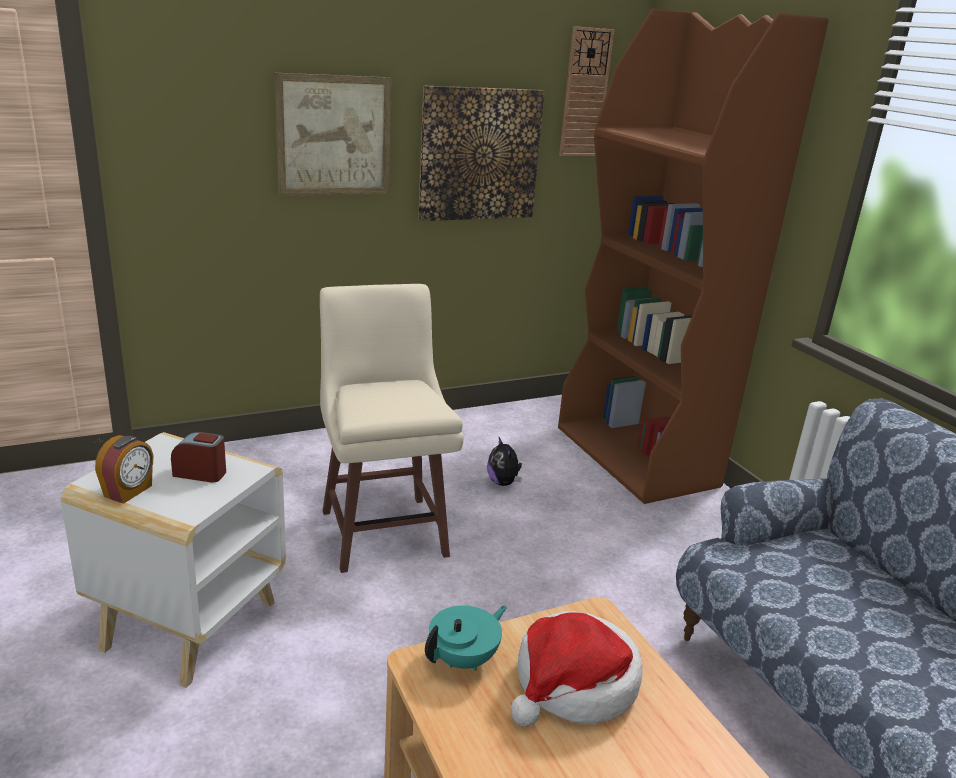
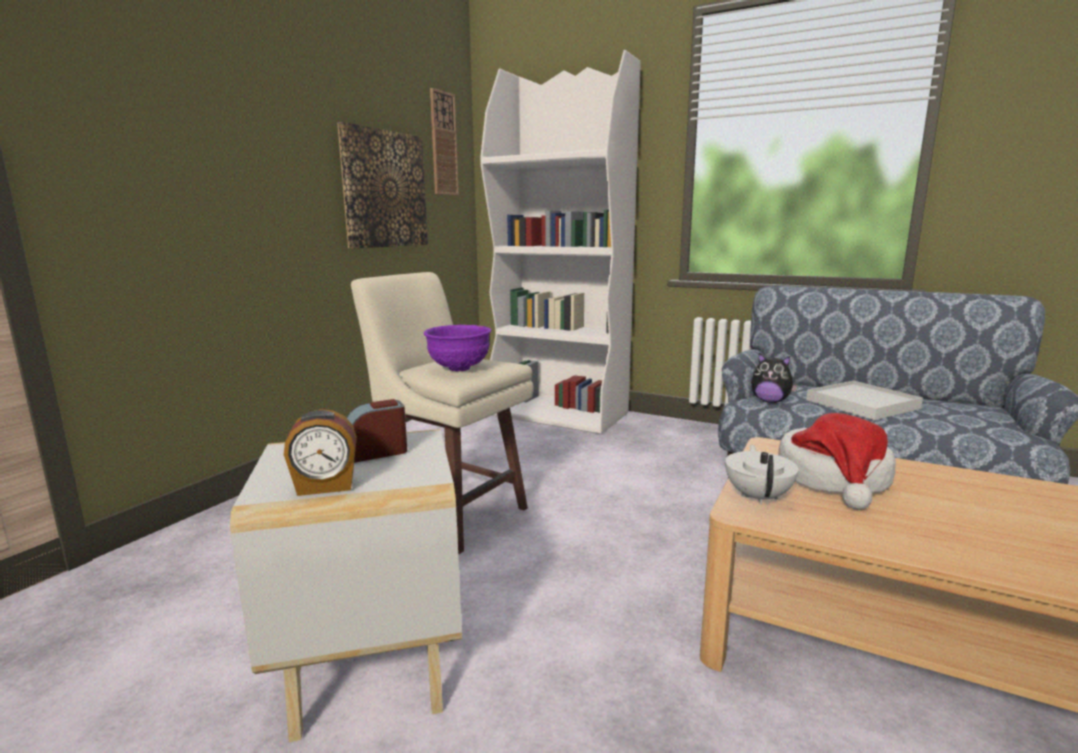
camera: 35 degrees left, 10 degrees down
(129, 491) = (325, 486): alarm clock -> alarm clock turned 90 degrees clockwise
(334, 136) = (270, 163): picture -> none
(382, 402) = (458, 369): none -> purple bowl
(464, 659) = (758, 496): turquoise teapot -> white teapot
(503, 483) = (497, 454): plush toy -> plush toy (770, 401)
(637, 457) = (560, 414): brown bookcase -> white bookcase
(866, 621) = (862, 404): none -> white tray

